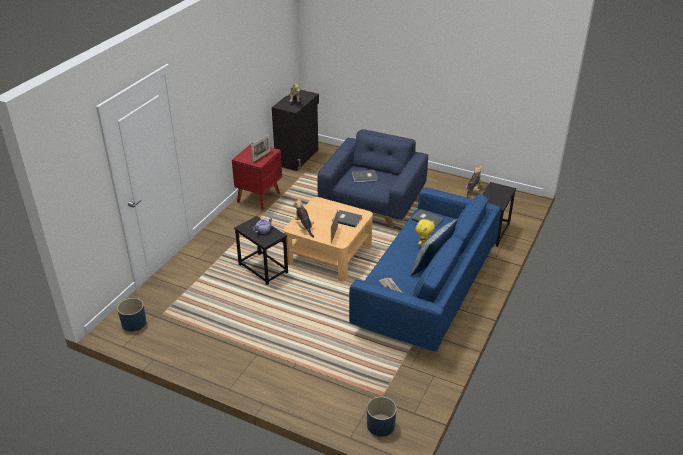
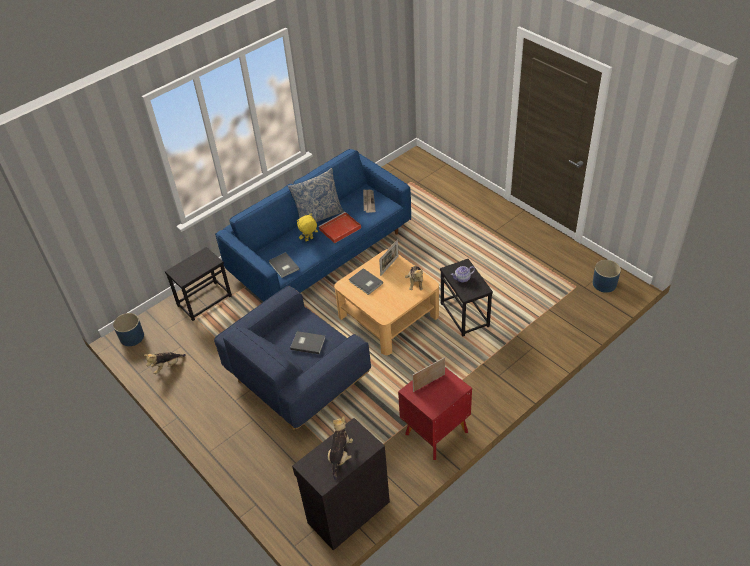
camera: 155 degrees left, 10 degrees up
(380, 425) = (422, 166): blue planter -> blue planter (132, 337)
(402, 257) = (339, 229): none -> red tray

